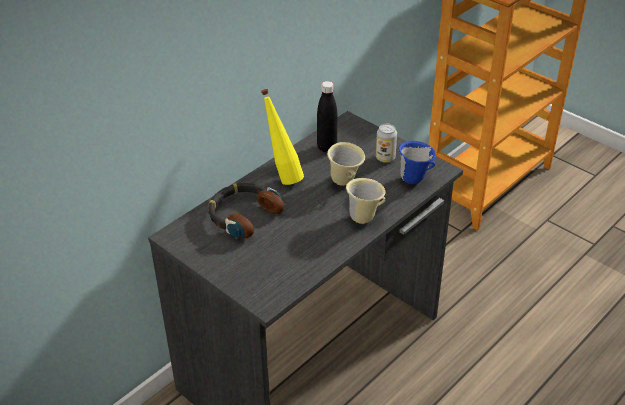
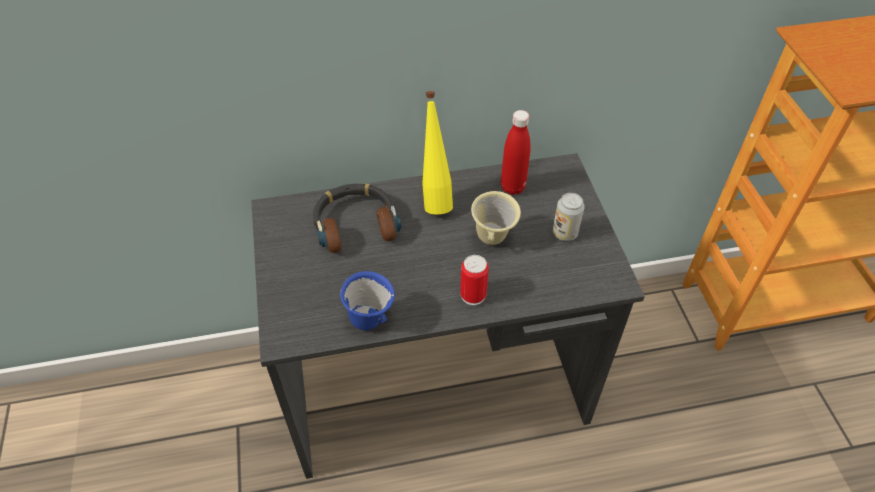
camera: 35 degrees right, 10 degrees up
(327, 147) = (512, 187): black bottle -> red bottle
(364, 217) = (473, 295): beige mug -> can
(414, 179) = (574, 277): blue mug -> blue mug (371, 321)

